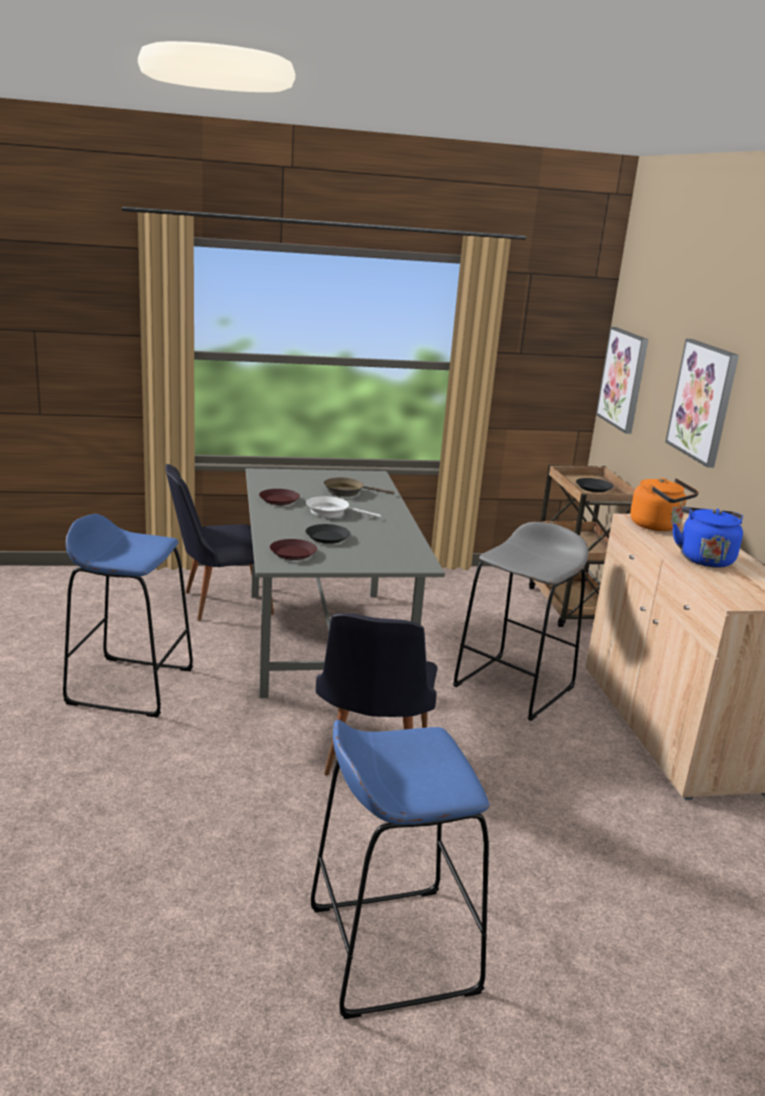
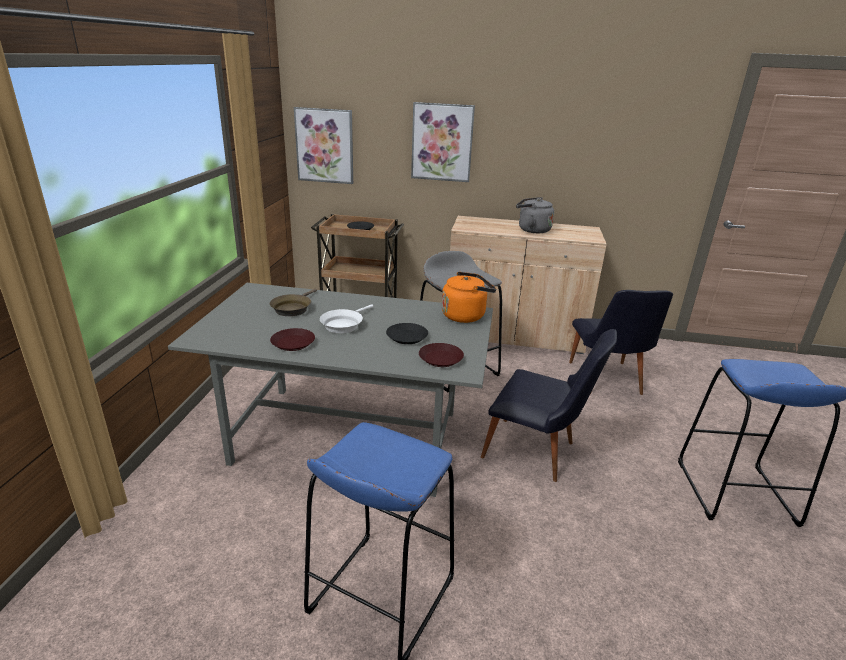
camera: 70 degrees left, 5 degrees up
(218, 602) = (225, 493): black chair -> black chair (606, 382)
(658, 526) = (478, 226): orange kettle -> orange kettle (465, 315)
(704, 558) = (531, 230): blue kettle -> grey kettle

